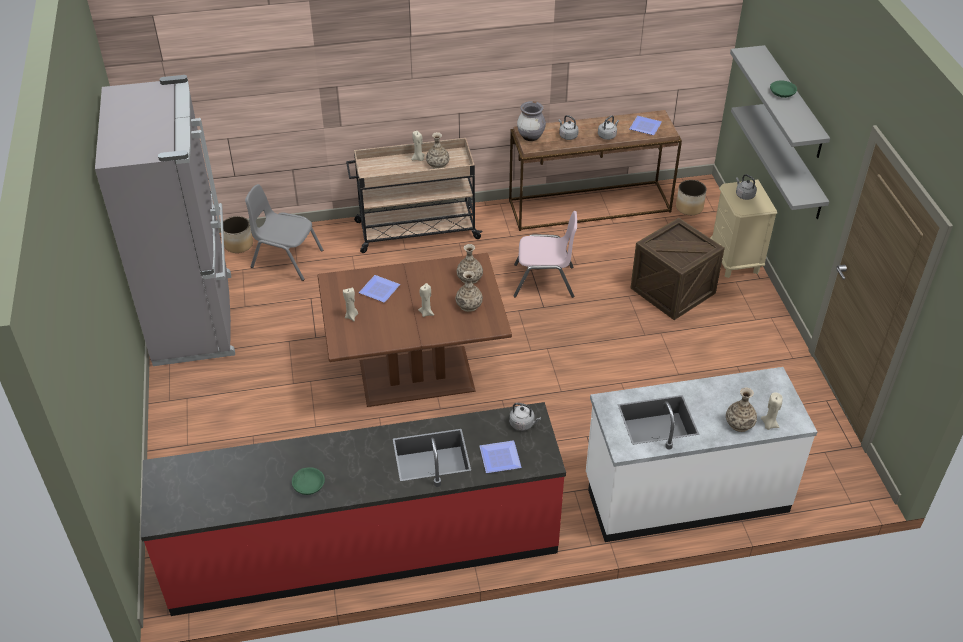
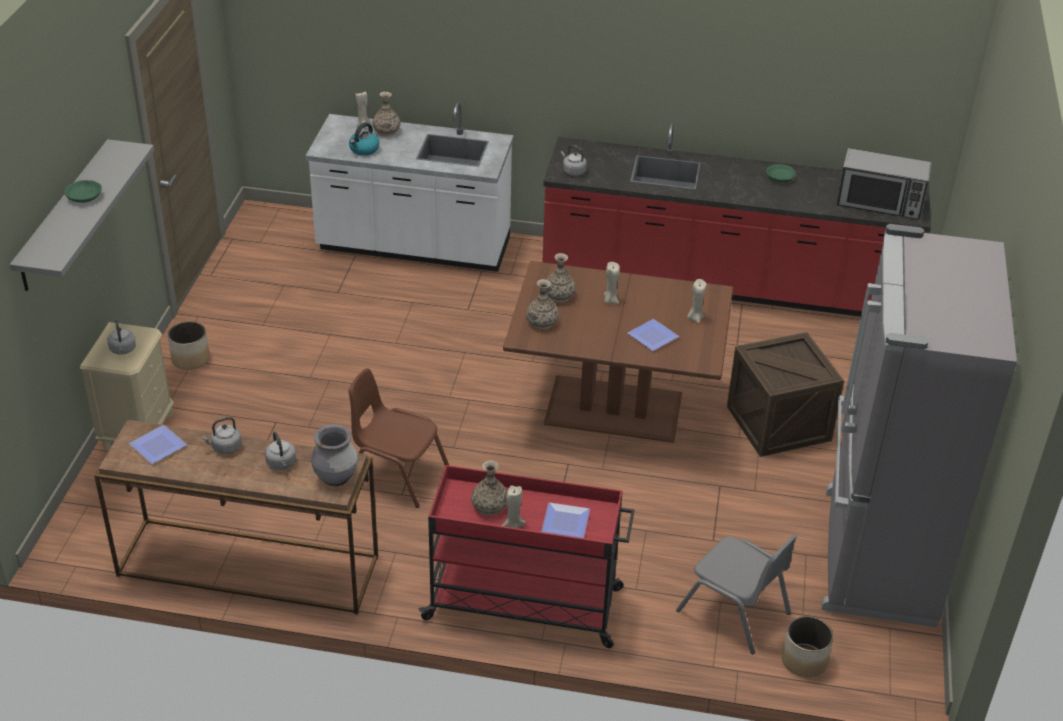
camera: 160 degrees left, 5 degrees down
(196, 478) = (880, 203): none -> microwave
(415, 230) = (526, 604): beige cart -> red cart
(499, 459) = (608, 155): plate -> plate (567, 521)
(544, 281) = (396, 473): pink chair -> brown chair
(672, 290) = (251, 417): crate -> crate (778, 423)
(689, 208) = (114, 520): planter -> planter (190, 359)
(738, 391) = (364, 149): none -> kettle
(792, 162) = (91, 255): grey shelf -> none

